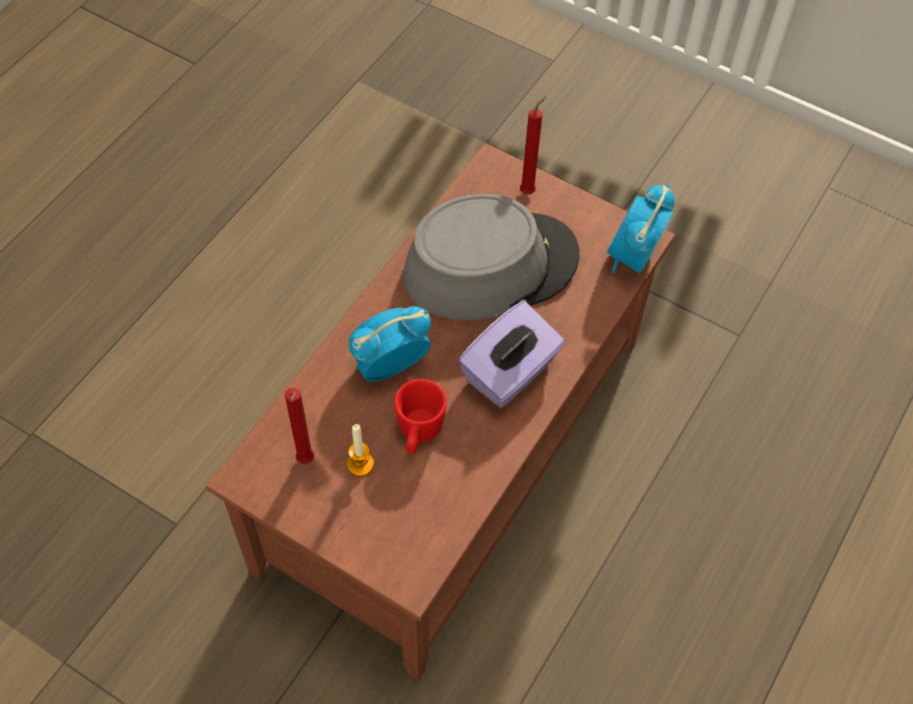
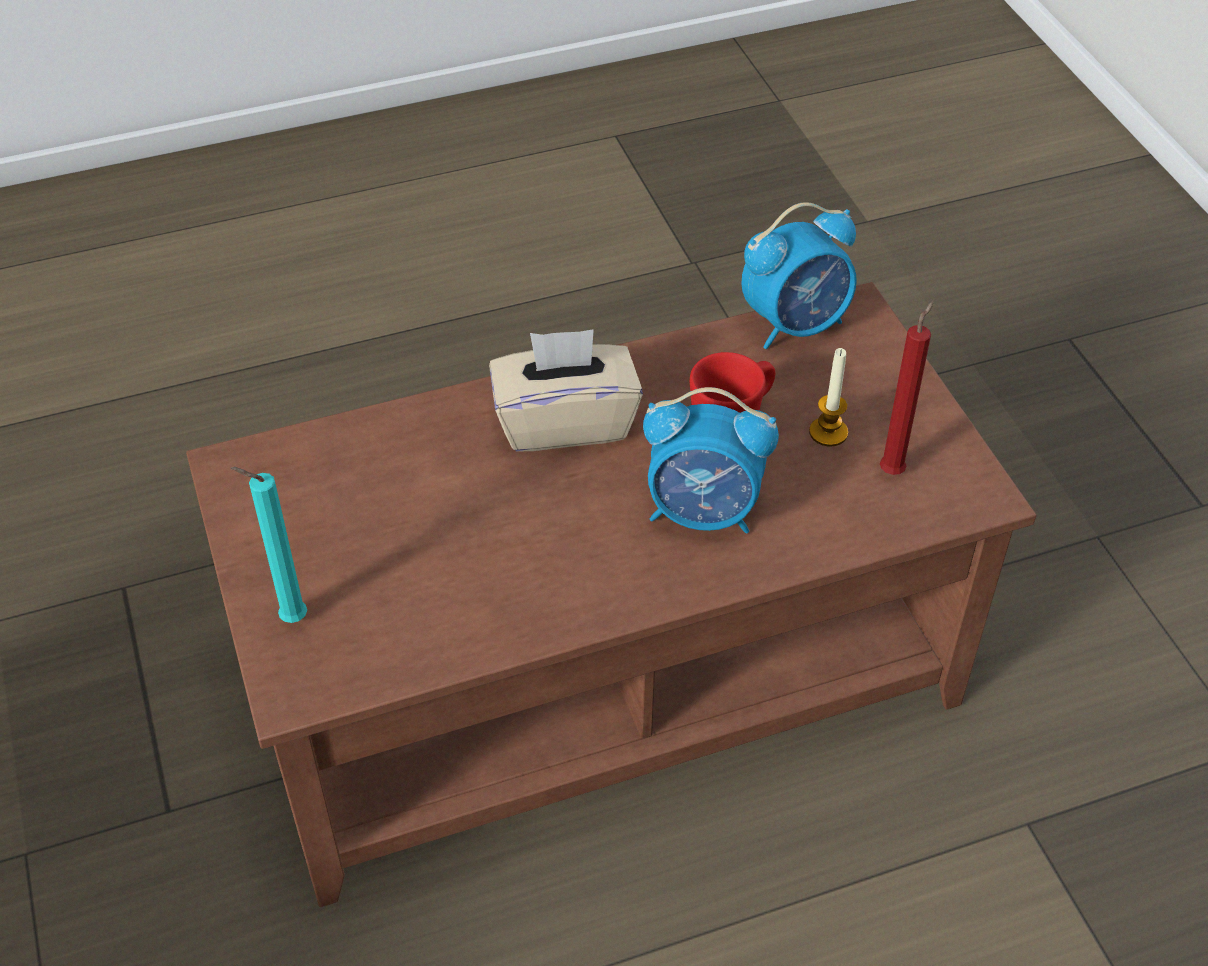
camera: 140 degrees left, 10 degrees down
(490, 266) = (455, 552): grey hat -> none
(510, 373) = (565, 422): purple tissue box -> beige tissue box
(529, 191) = (289, 619): red candle -> turquoise candle
(633, 256) = (270, 454): alarm clock -> alarm clock (796, 324)

